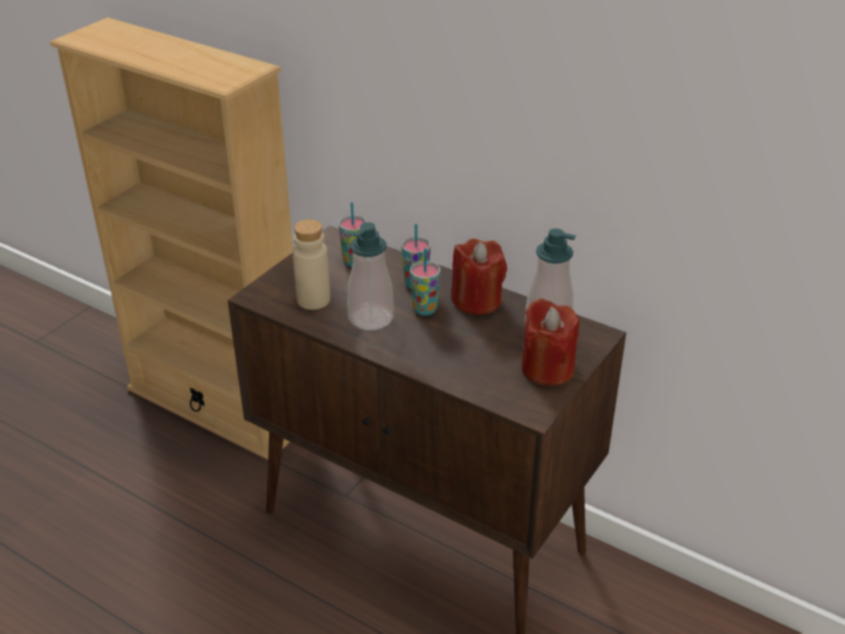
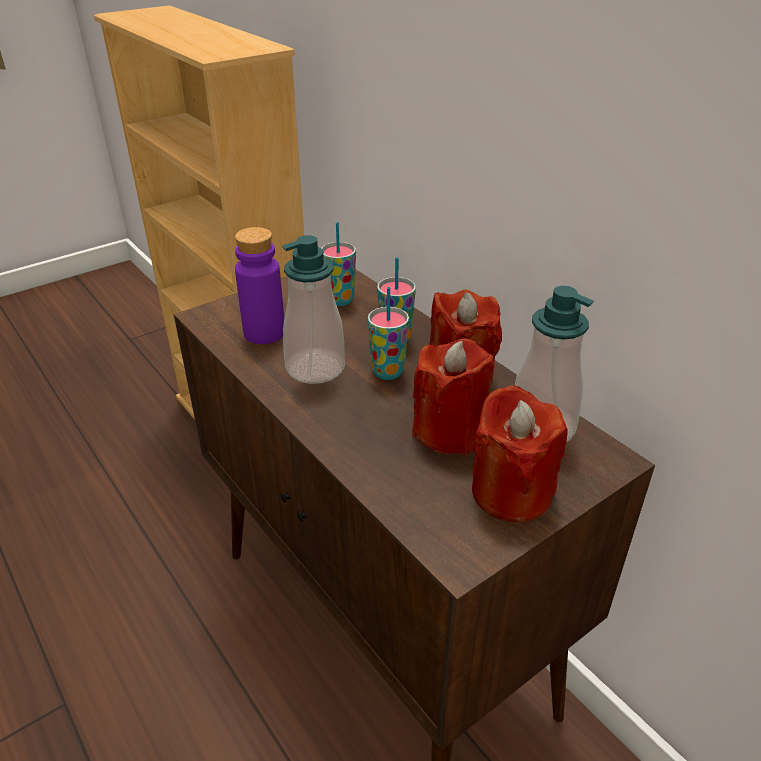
camera: 20 degrees right, 0 degrees up
(313, 300) = (264, 333): beige bottle -> purple bottle
(490, 340) = (450, 431): none -> red candle

